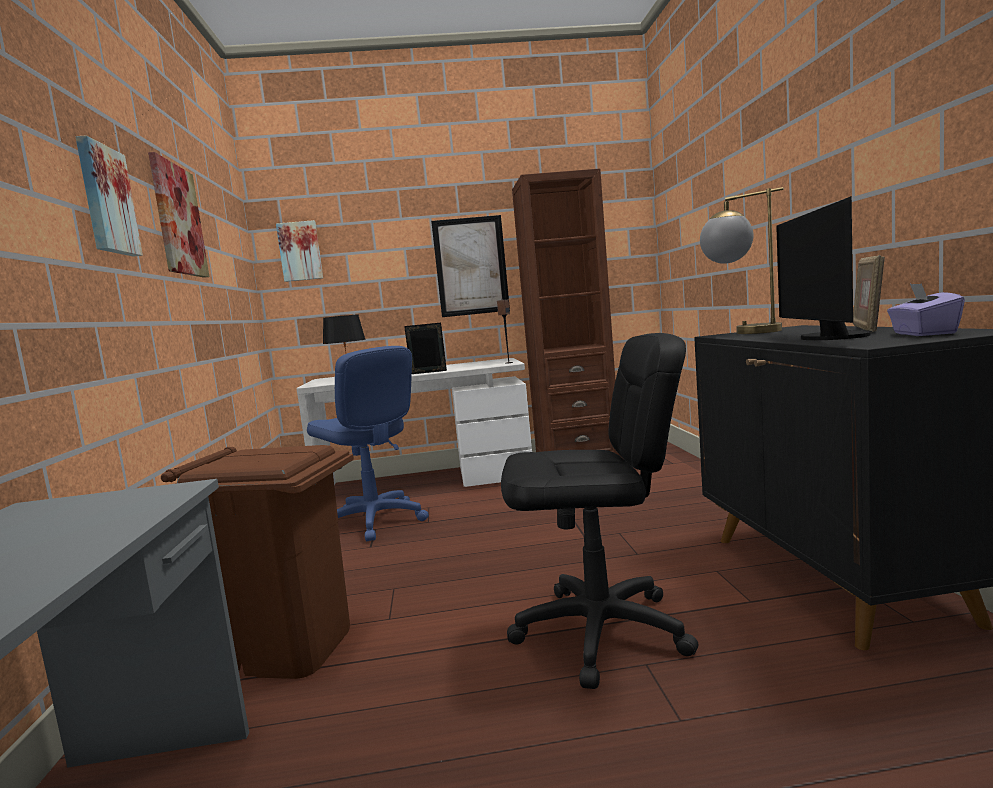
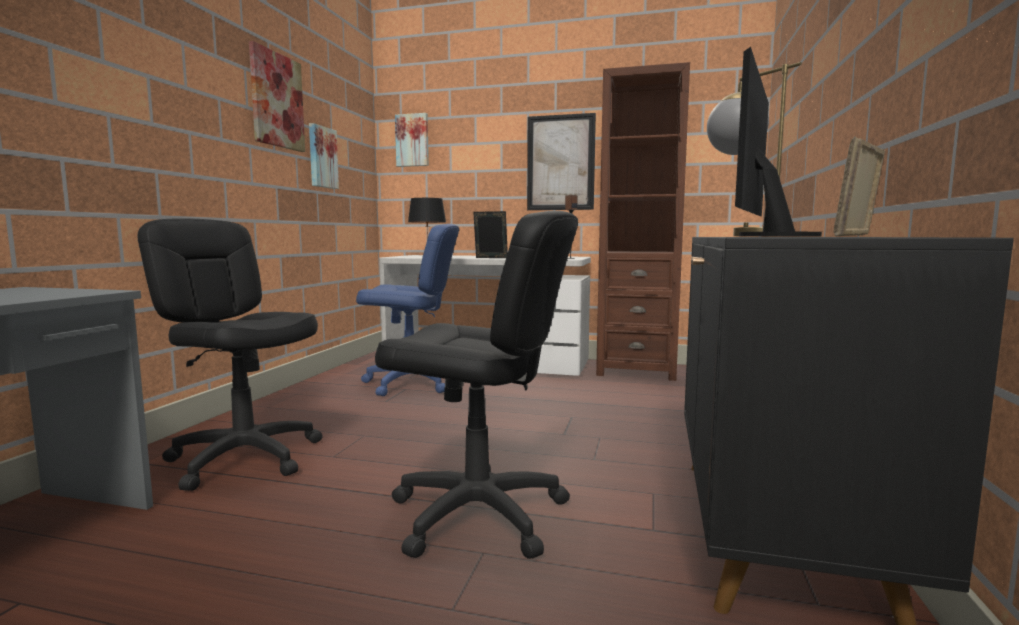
camera: 20 degrees right, 0 degrees up
(106, 200) = (186, 75): picture -> picture (322, 157)
(290, 648) = (245, 458): brown trash can -> black office chair
(374, 521) = (411, 383): blue office chair -> blue office chair turned 60 degrees counterclockwise
(923, 334) = (866, 236): purple tissue box -> none

